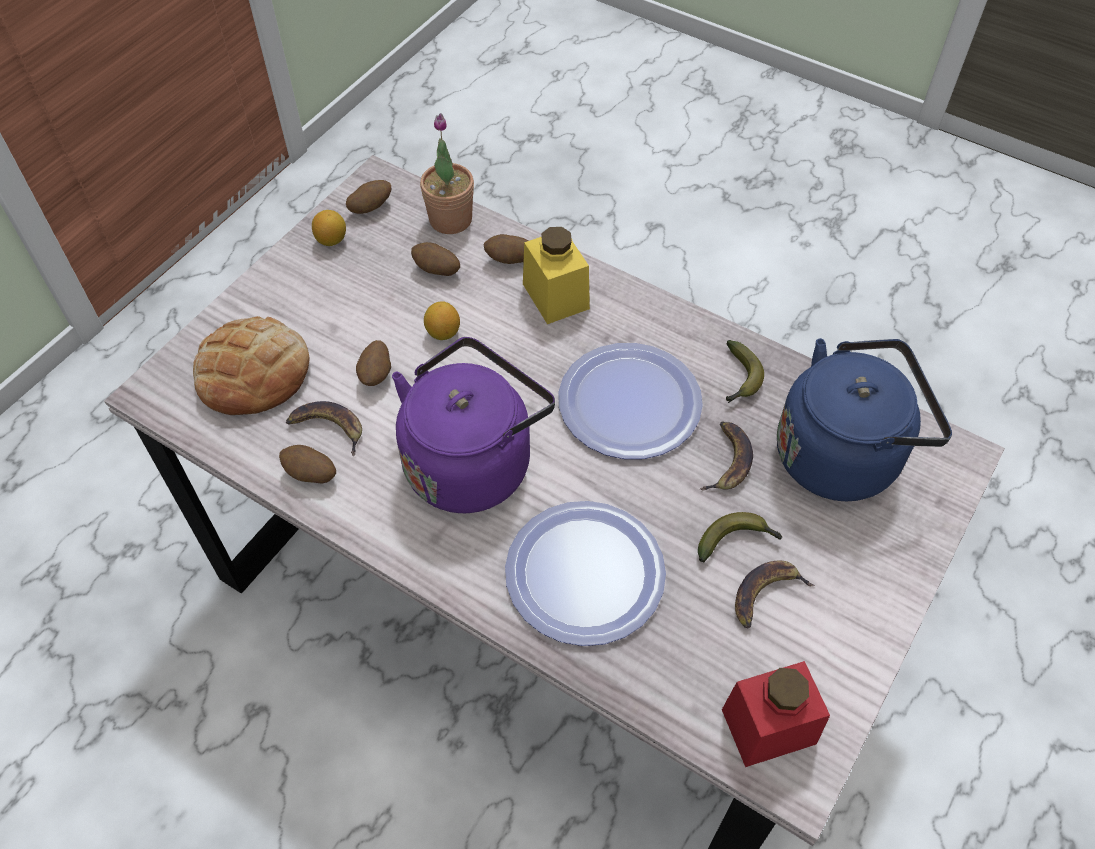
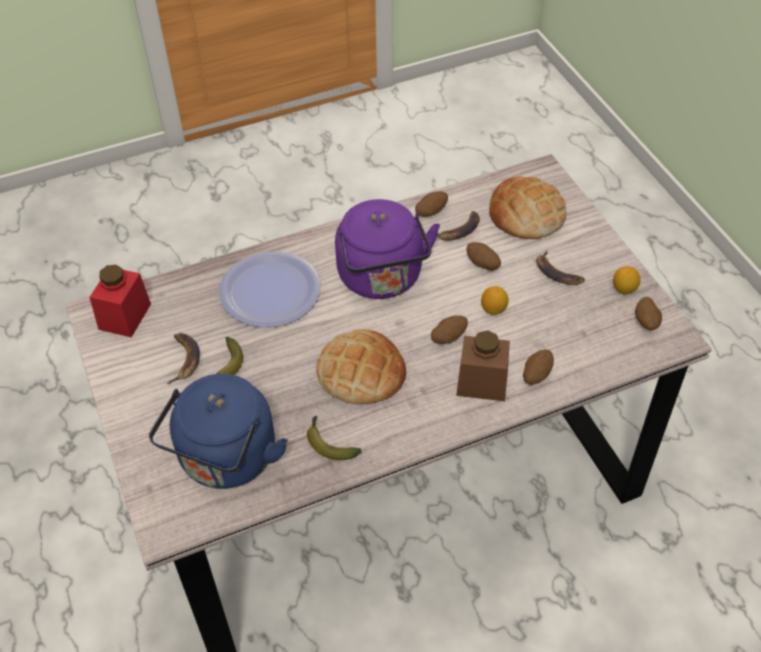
camera: 125 degrees right, 5 degrees down
(436, 270) = (554, 331): potato -> potato (448, 337)
(450, 219) = (603, 361): potted plant -> none
(555, 296) = (482, 383): yellow jar -> brown jar
(629, 402) = (361, 372): plate -> bread
(727, 460) = (277, 396): banana -> banana (557, 273)

